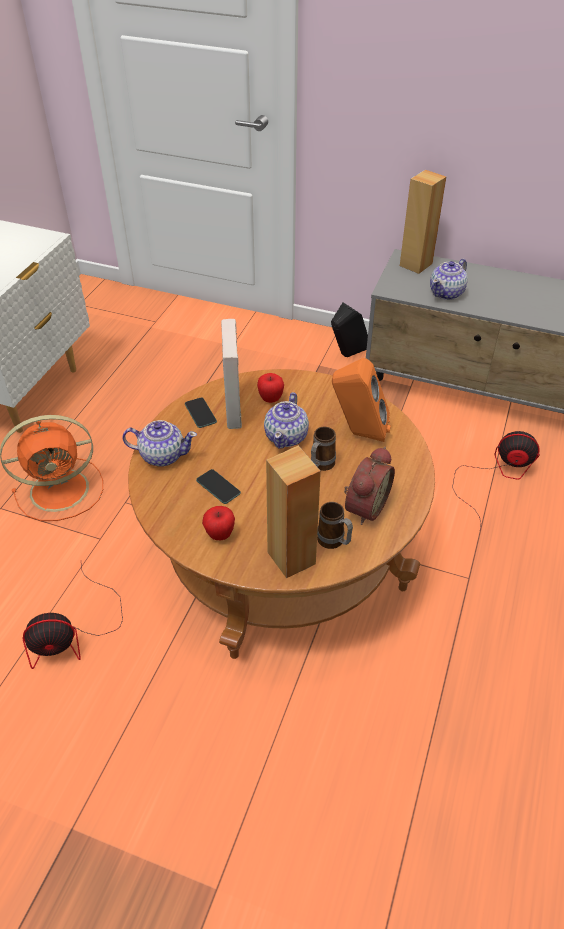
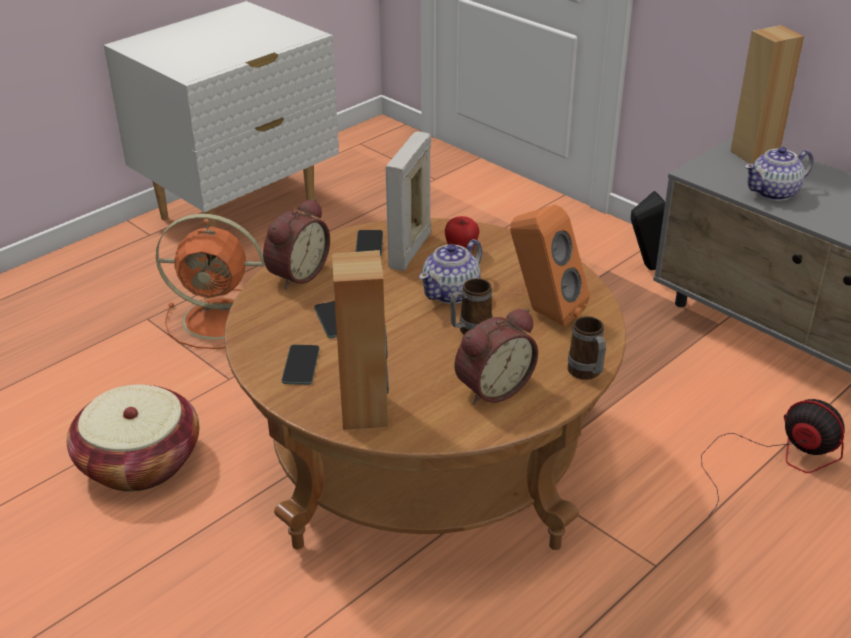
camera: 25 degrees right, 10 degrees down
(73, 633) = (140, 462): fan -> basket
(162, 455) = (296, 274): teapot -> alarm clock
(220, 534) = (301, 365): apple -> phone
(334, 542) = (426, 412): mug -> mug (587, 374)

